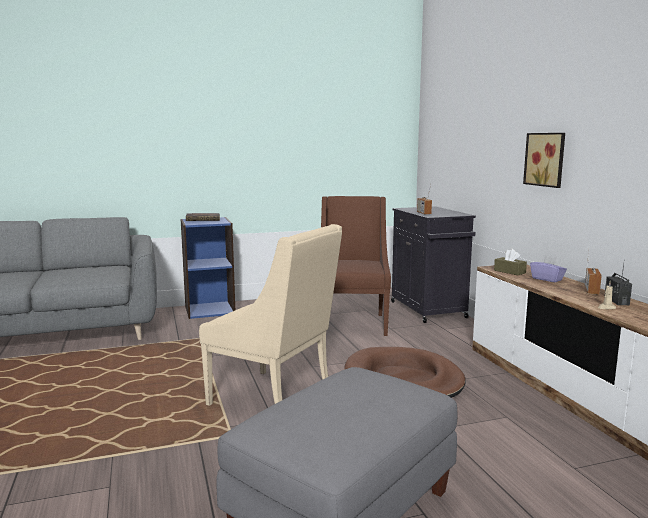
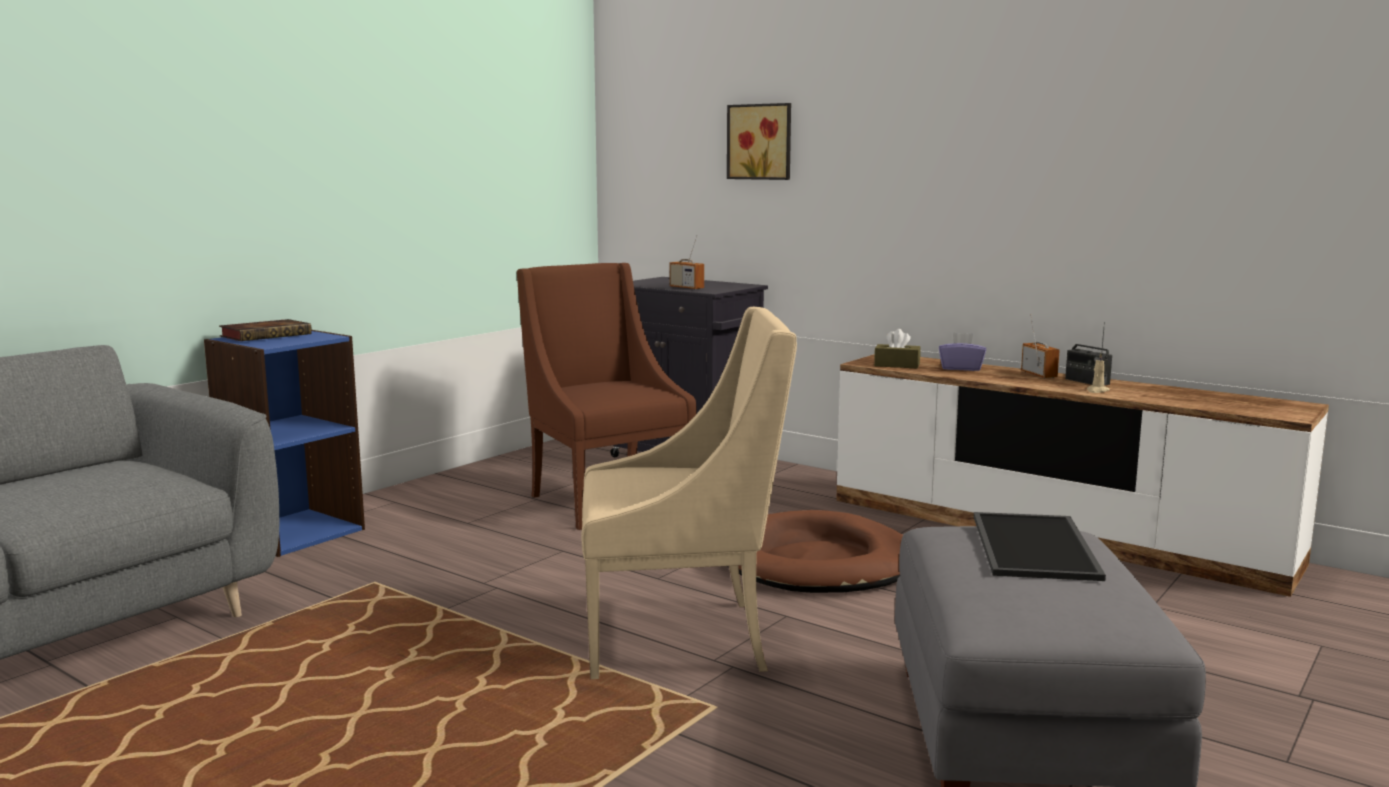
camera: 35 degrees left, 0 degrees up
(373, 394) = (1037, 547): none -> tray
(546, 159) = (916, 188): picture -> picture (761, 142)

